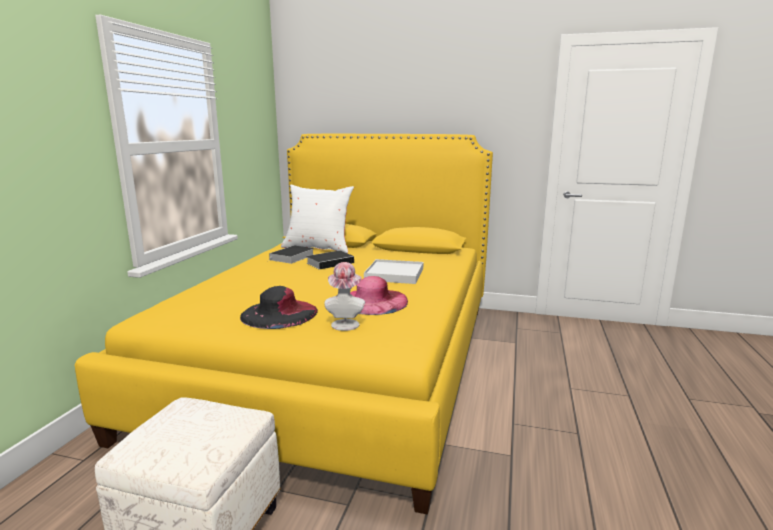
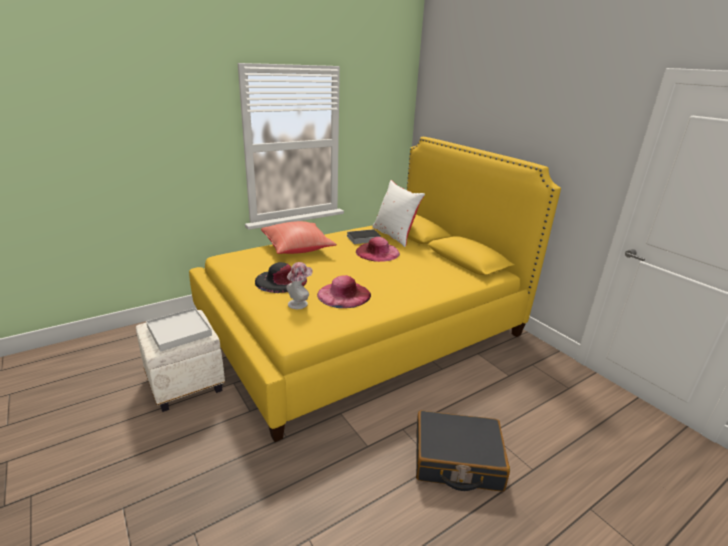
camera: 40 degrees right, 10 degrees up
(235, 283) = (298, 249): none -> red pillow
(331, 262) = (377, 252): book -> pink hat
(394, 274) = (399, 278): white tray -> white tray (179, 331)
(583, 420) = (457, 460): none -> black suitcase

